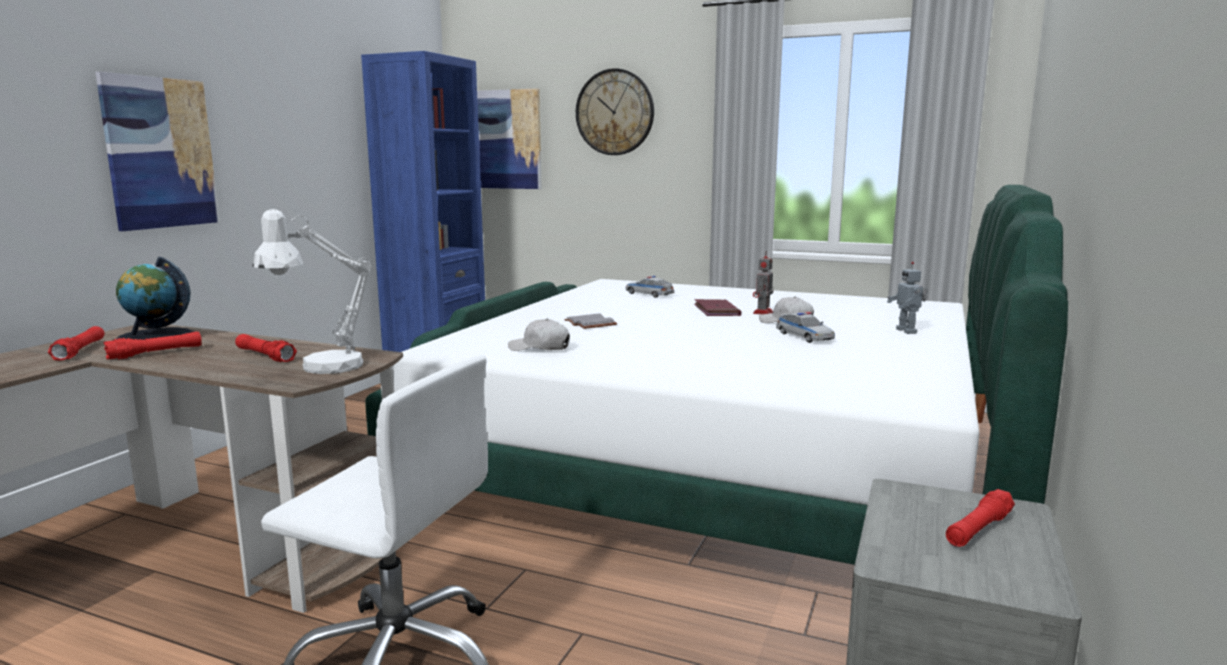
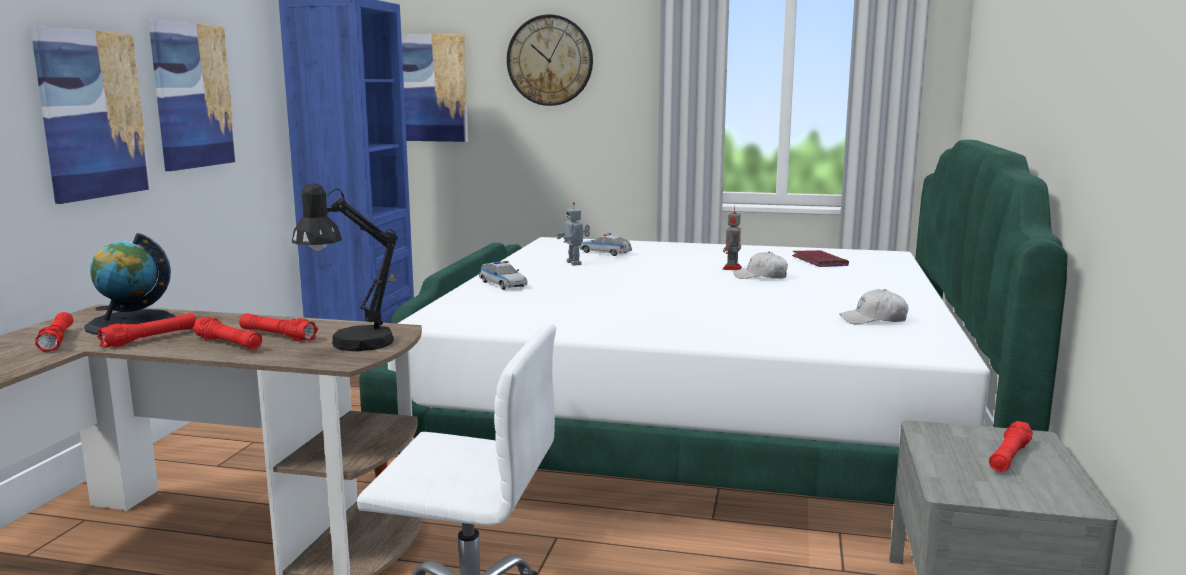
camera: 10 degrees left, 0 degrees up
(215, 361) = (228, 343): none -> red flashlight
(268, 140) = (193, 96): none -> picture
(320, 368) = (352, 345): white table lamp -> black table lamp
(540, 348) = (538, 314): white cap -> white cap (873, 320)
(592, 323) = (571, 286): grey book -> none
(716, 311) = (685, 268): red book -> red book (819, 261)
(804, 336) = (787, 291): toy car -> toy car (503, 284)
(907, 331) = (878, 281): toy robot -> toy robot (575, 263)

